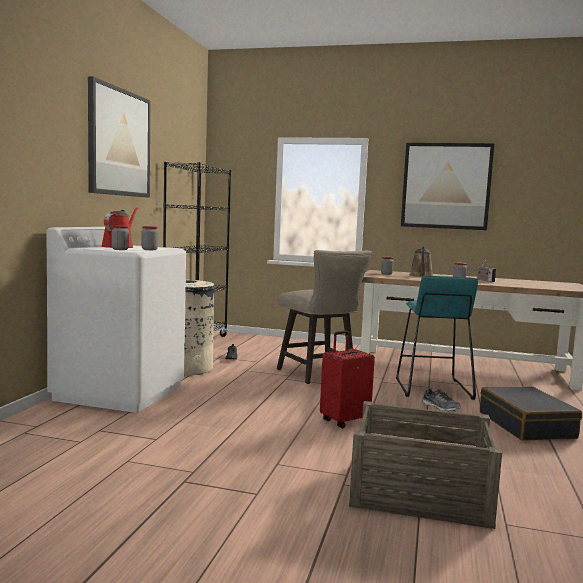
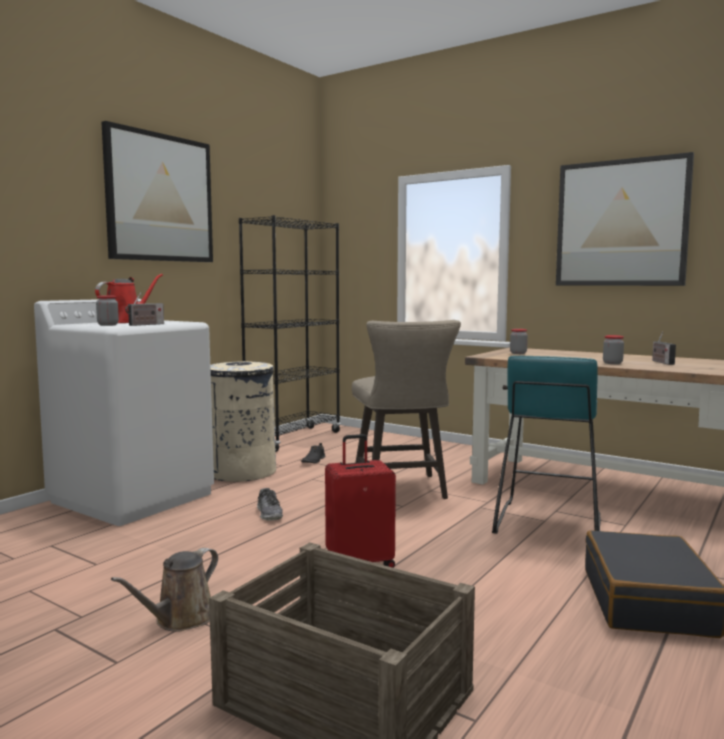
camera: 20 degrees right, 0 degrees up
(149, 249) = (145, 324): jar -> radio
(421, 276) = (568, 355): brown watering can -> brown watering can (180, 620)
(440, 407) = (528, 556): shoe -> shoe (269, 514)

